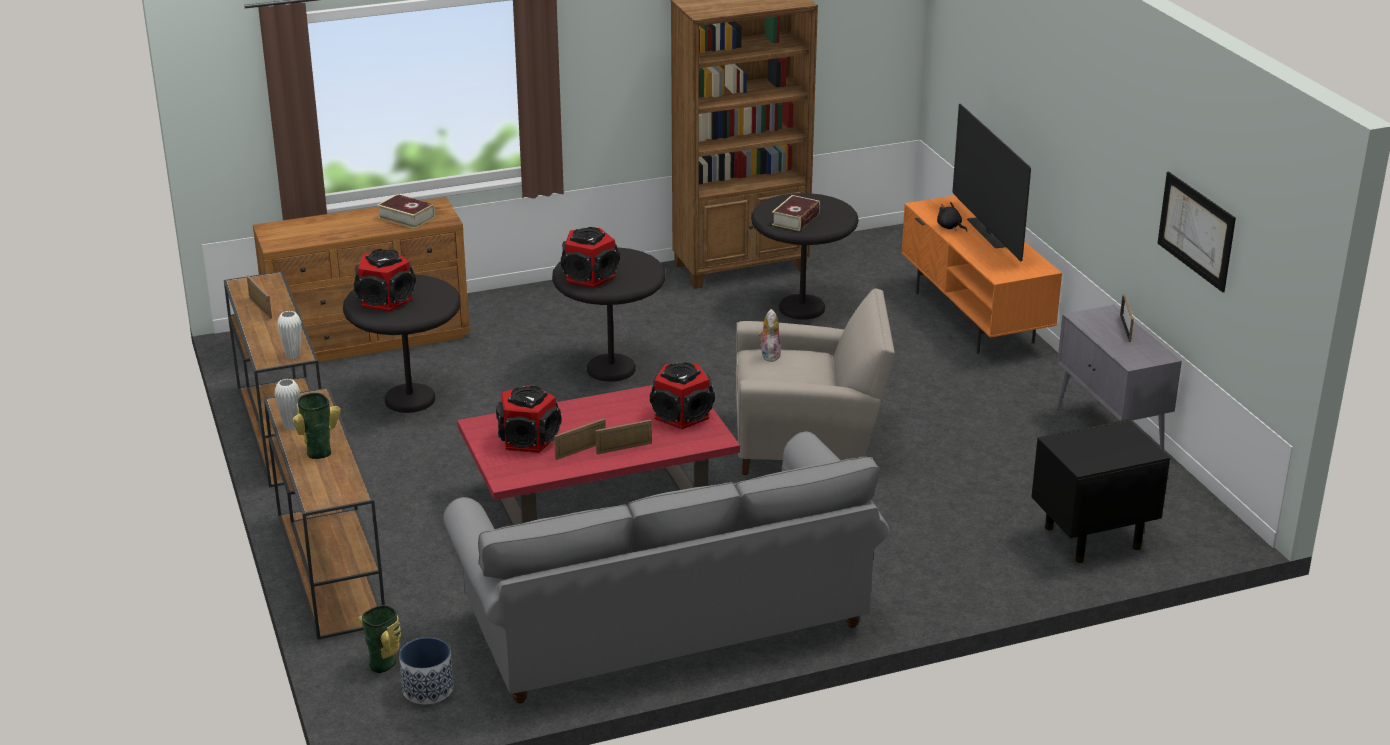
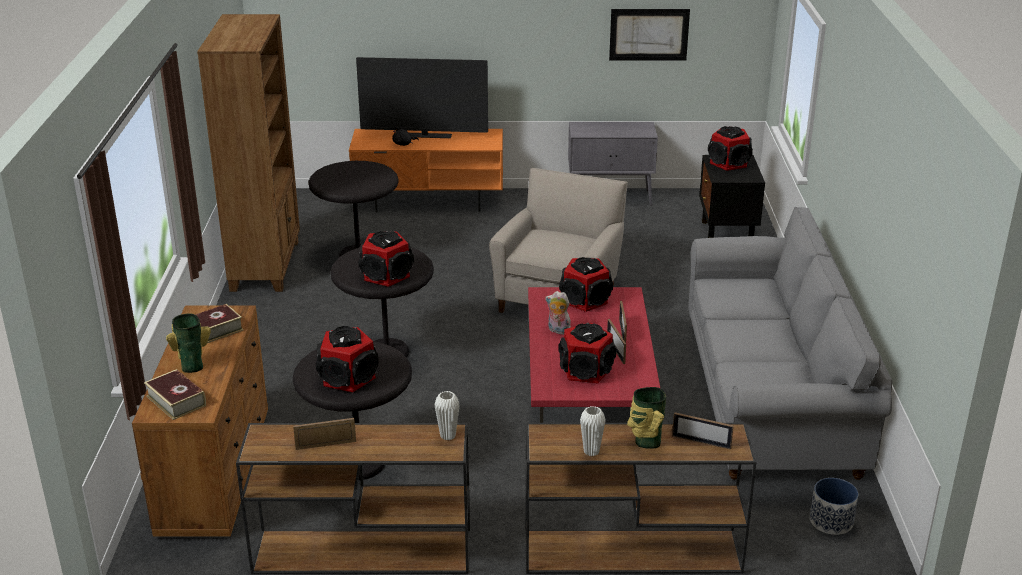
camera: 70 degrees left, 0 degrees up
(384, 663) = (788, 539): vase -> vase (192, 365)
(769, 355) = (536, 244): plush toy -> plush toy (558, 331)
(795, 219) = (360, 182): book -> book (176, 401)
(1116, 442) = (729, 163): none -> speaker
(1125, 328) = (603, 126): picture frame -> picture frame (701, 442)

